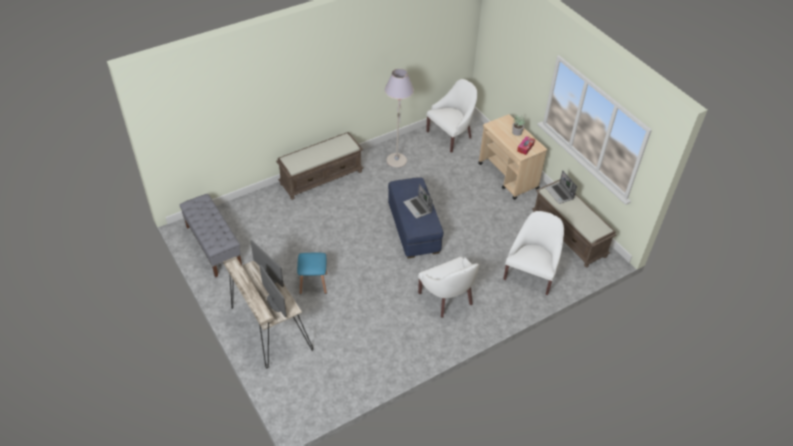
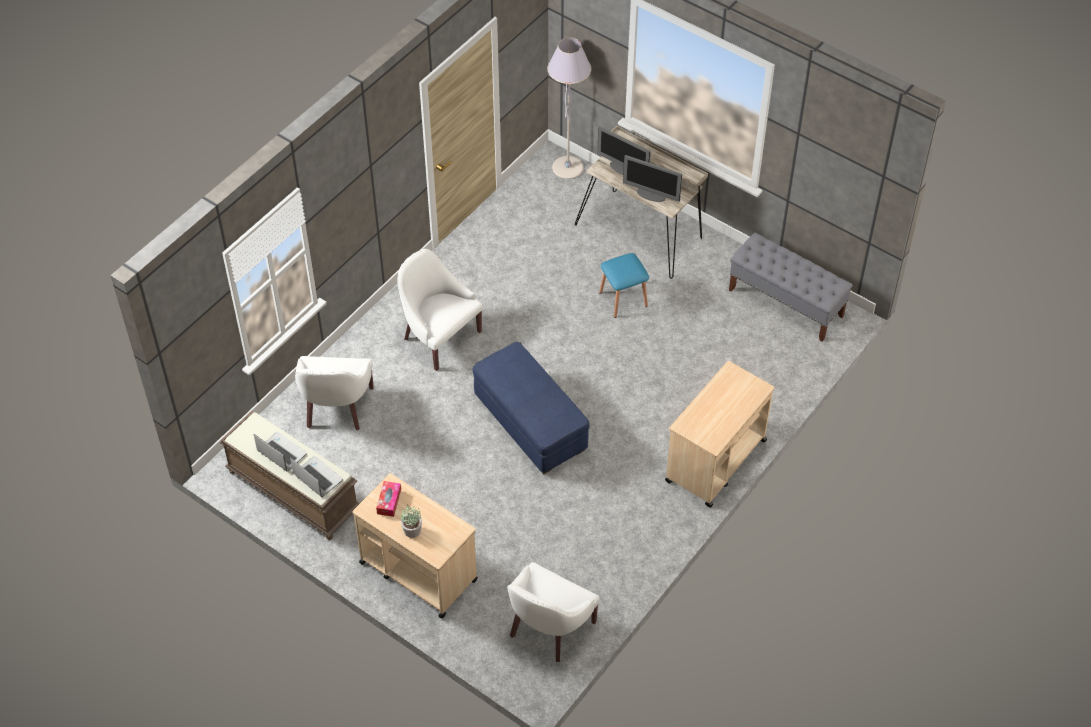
camera: 160 degrees right, 5 degrees up
(321, 177) = (715, 461): brown bench -> beige cart
(396, 160) = (616, 537): grey floor lamp -> grey floor lamp (568, 168)
(418, 208) = (524, 388): laptop -> laptop (281, 453)

